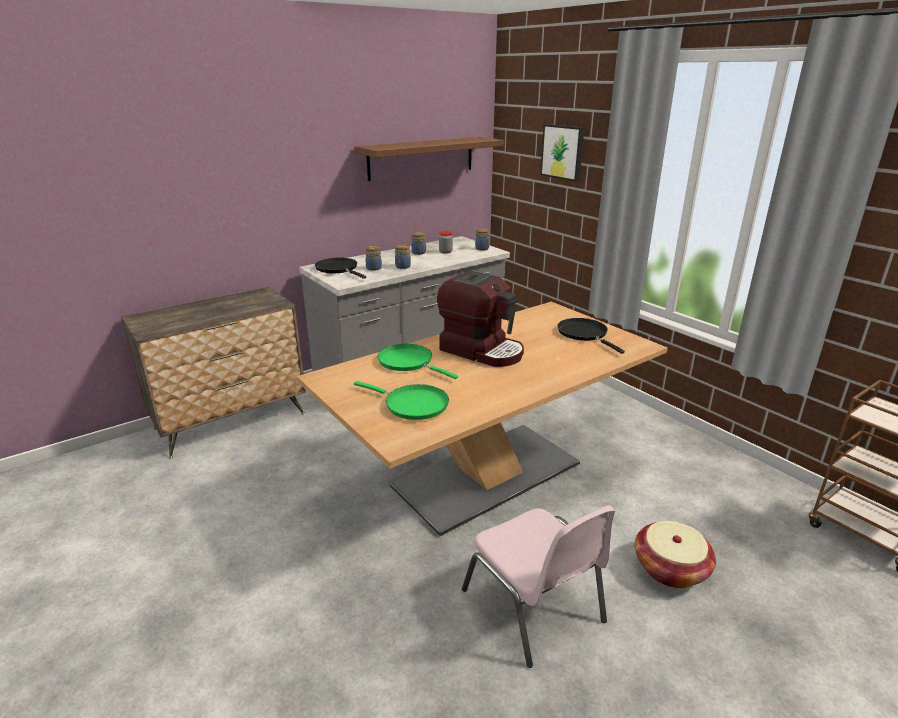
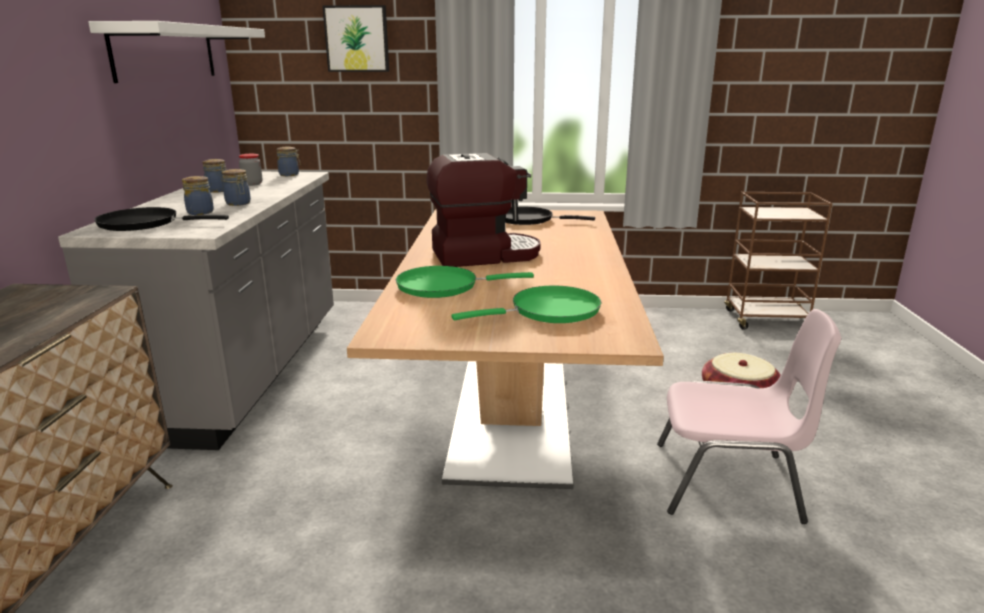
camera: 50 degrees left, 5 degrees down
(421, 158) = (165, 52): brown shelf -> white shelf

